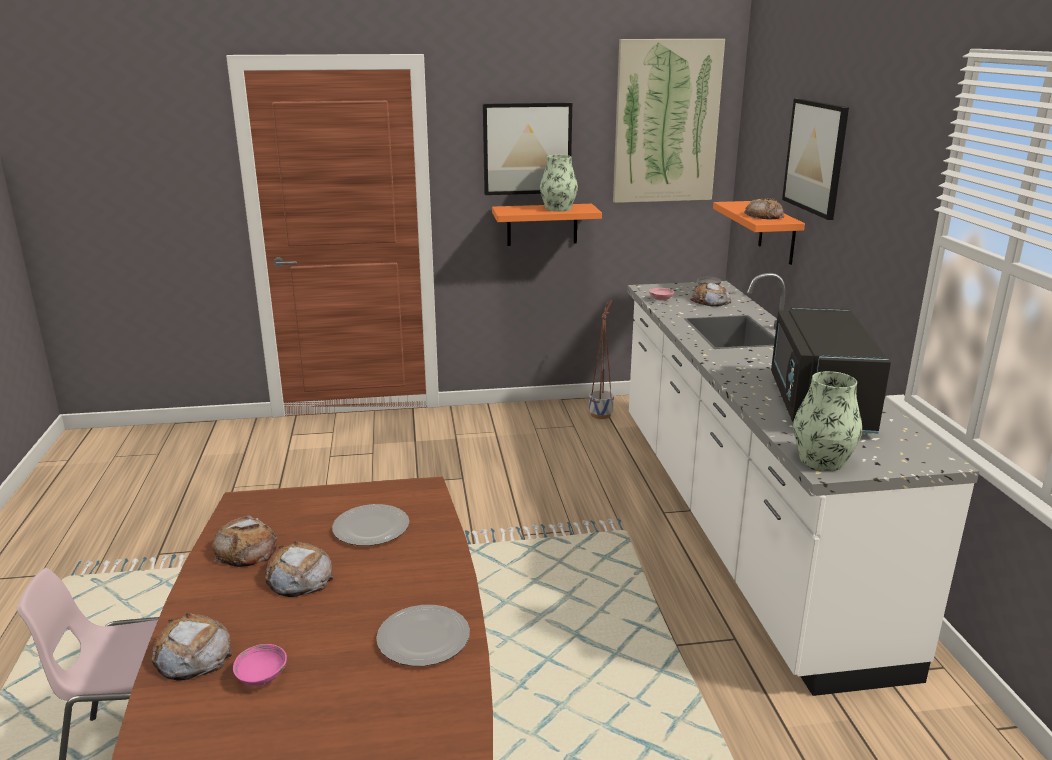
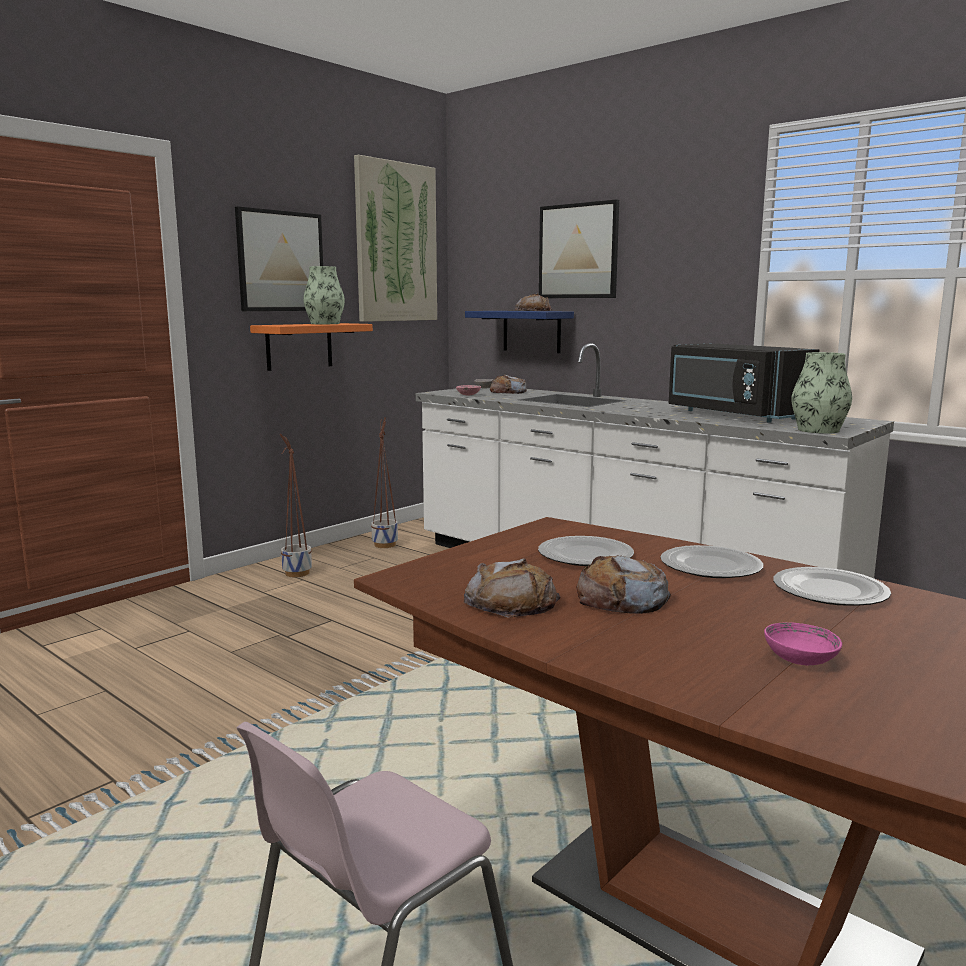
camera: 40 degrees left, 10 degrees down
(192, 655) = (697, 677): bread -> none
(415, 575) = (710, 566): none -> plate
(499, 424) = (297, 573): none -> planter
(777, 233) = (531, 331): orange shelf -> blue shelf

